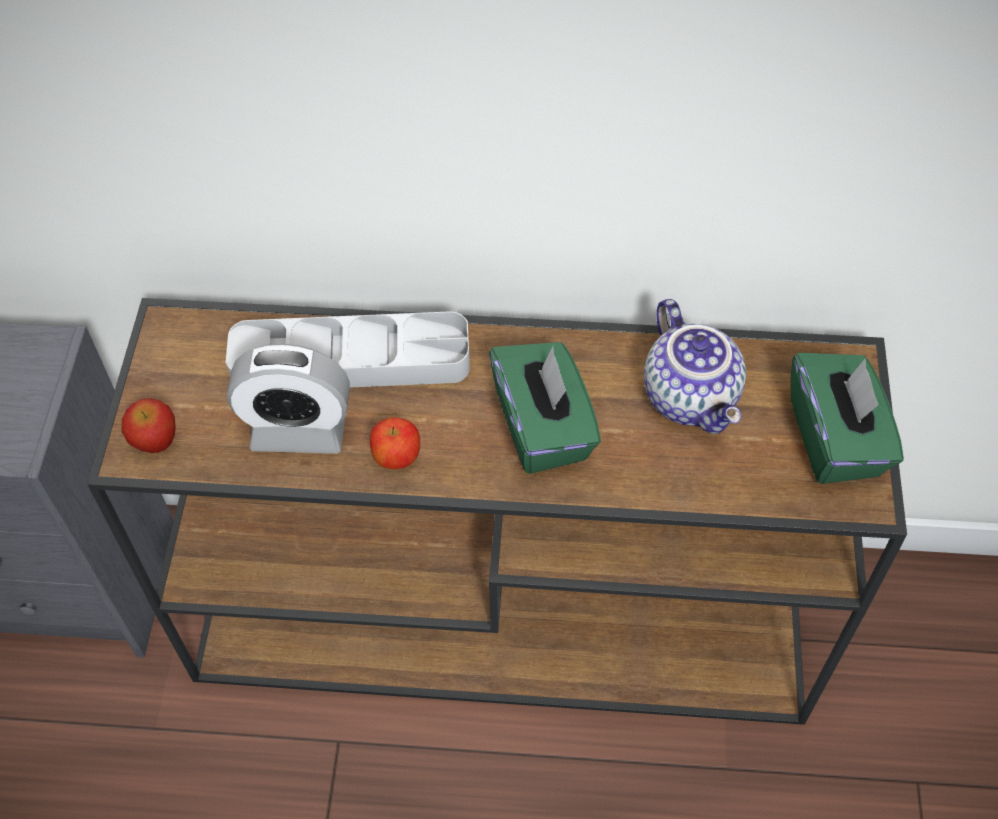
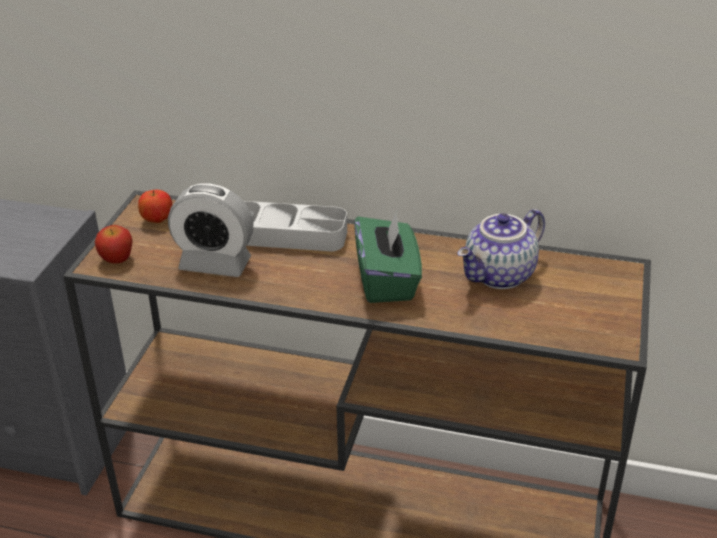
camera: 10 degrees right, 20 degrees down
(396, 457) = (278, 284): apple -> apple (157, 220)
(692, 397) = (500, 276): teapot -> teapot turned 60 degrees clockwise
(835, 439) = (602, 309): green tissue box -> none

